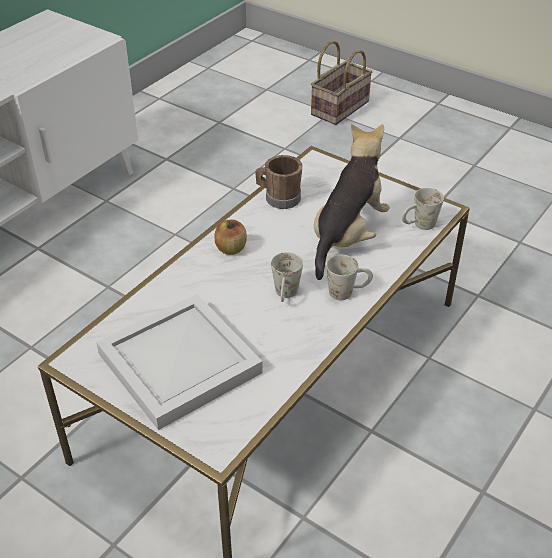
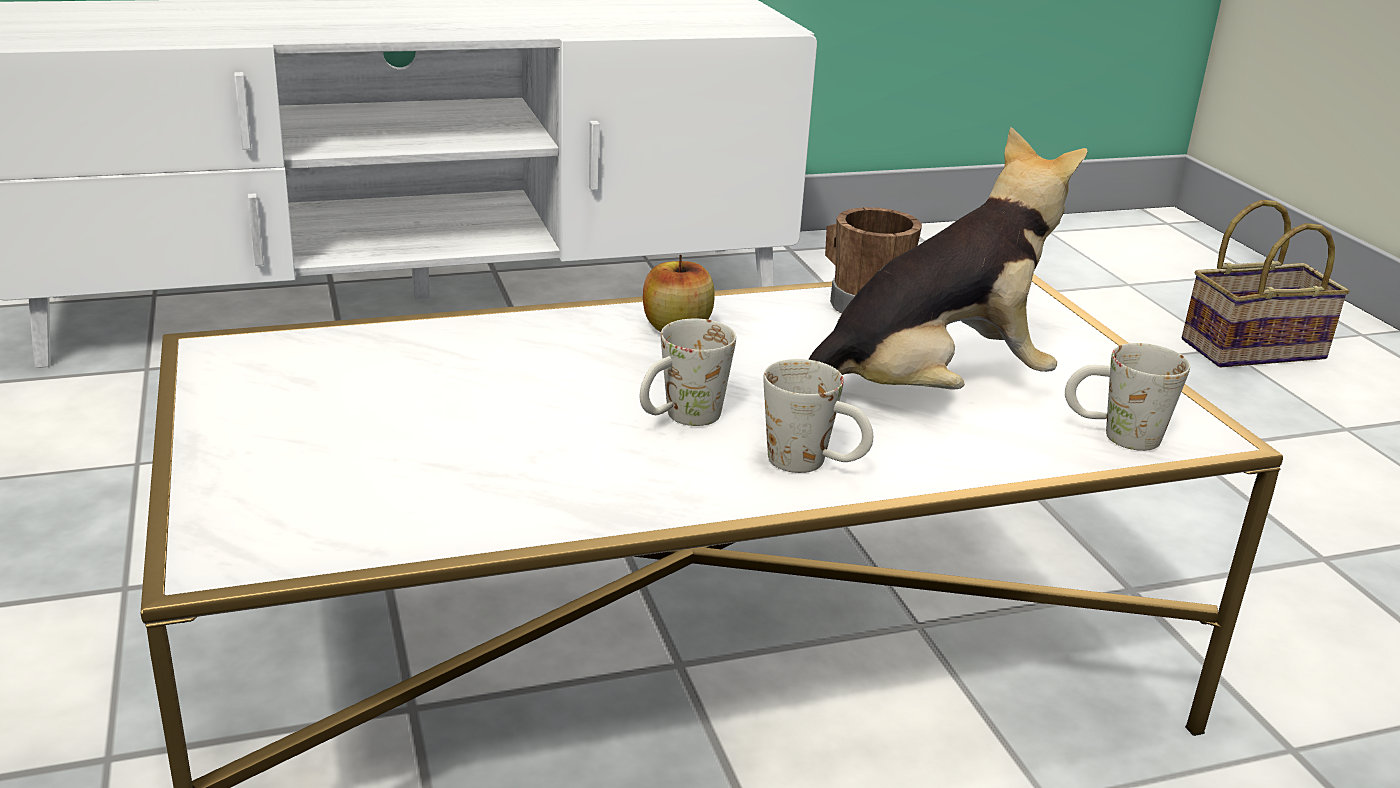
camera: 35 degrees right, 15 degrees down
(182, 363) = (360, 423): white tray -> none

